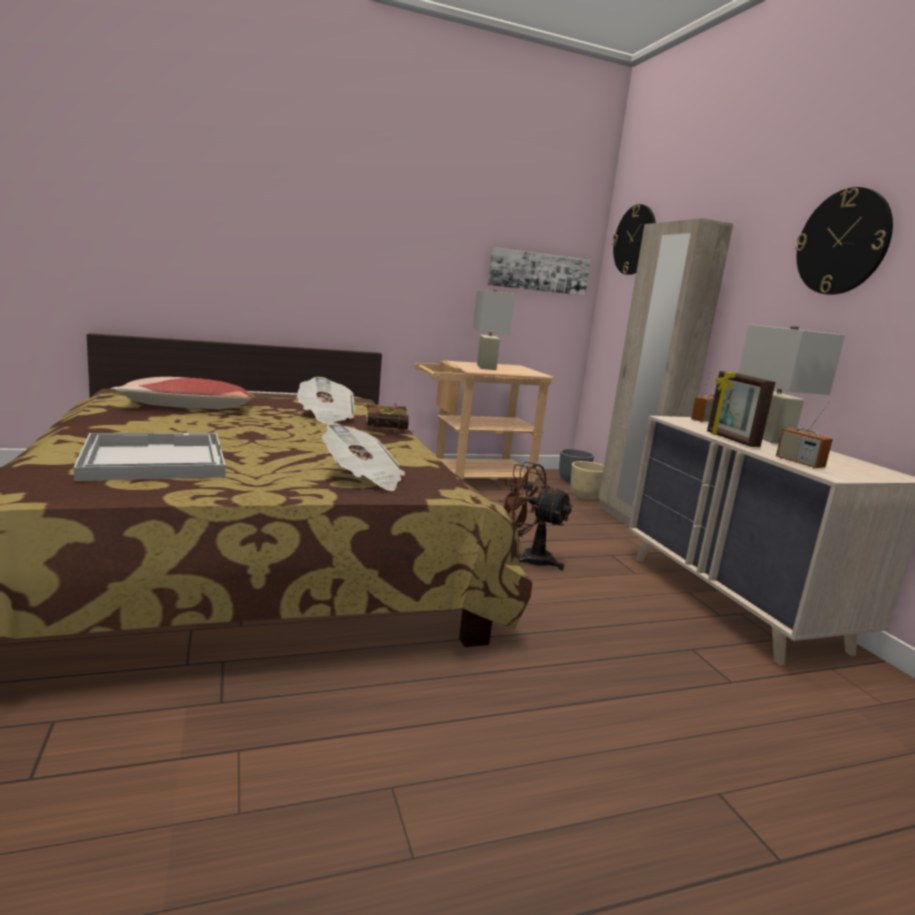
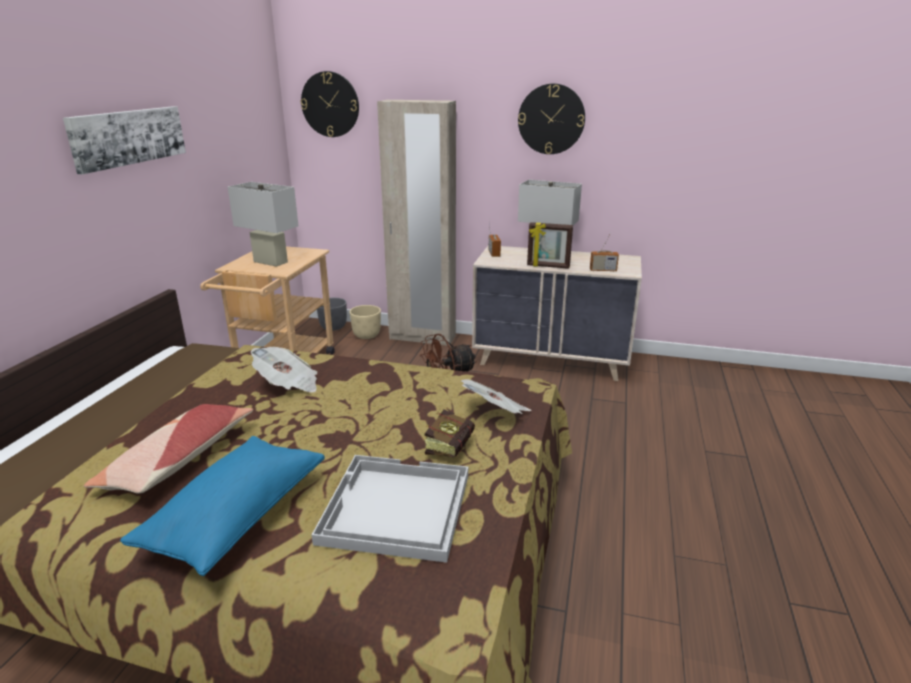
camera: 55 degrees left, 10 degrees up
(122, 426) = (236, 517): none -> blue pillow
(391, 432) = (365, 367): book -> book (451, 445)
(538, 272) = (252, 148): picture -> picture (128, 137)

